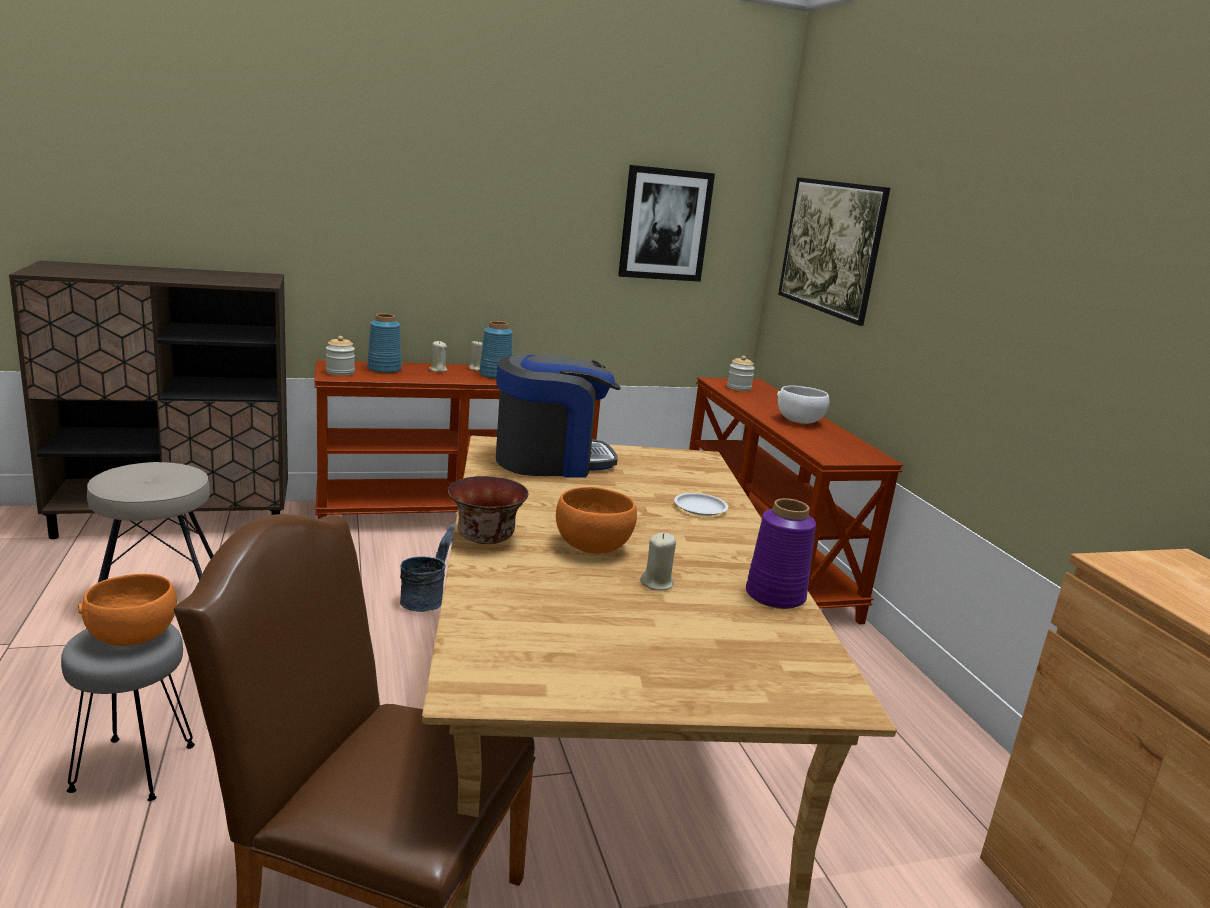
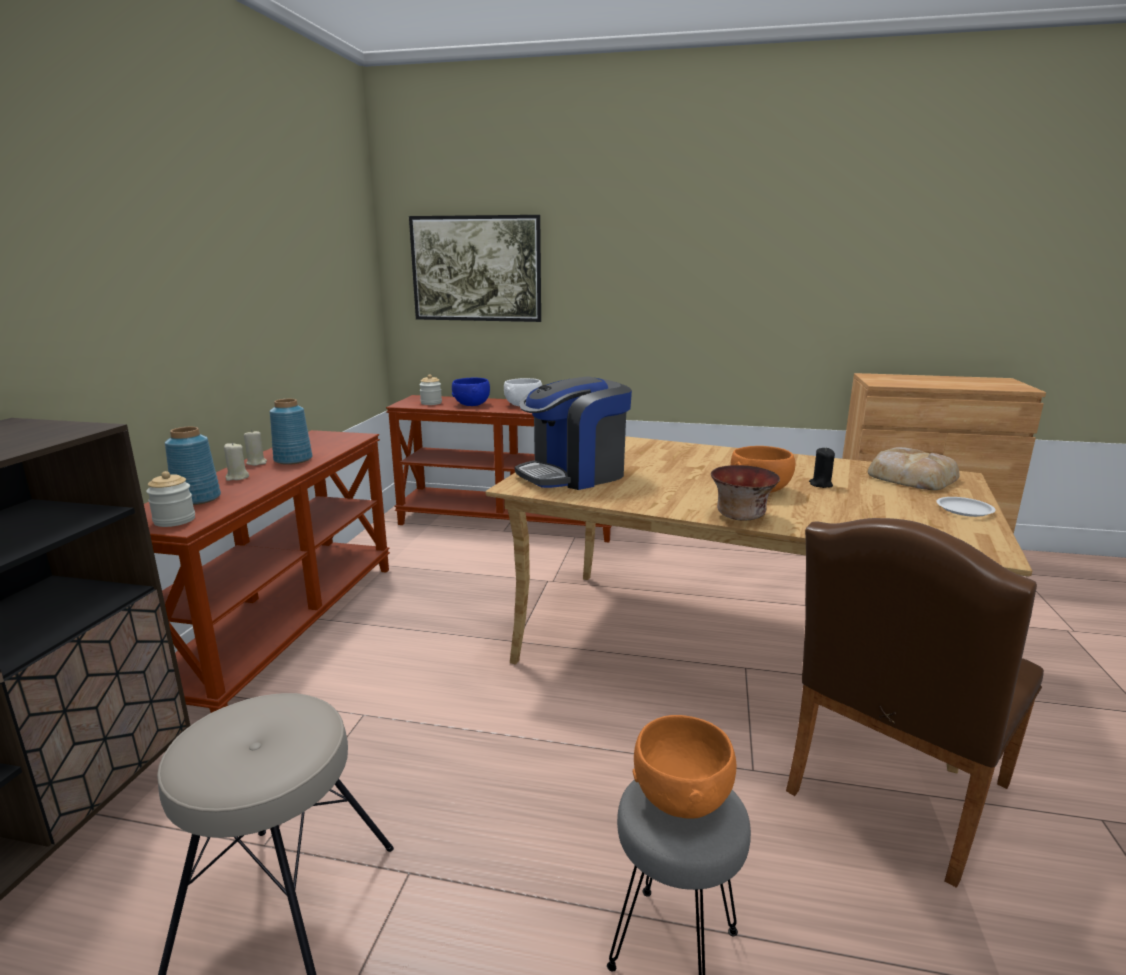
camera: 60 degrees left, 0 degrees up
(426, 600) = (453, 682): grey bucket -> none
(551, 460) = (574, 474): coffee machine -> coffee machine turned 135 degrees counterclockwise
(657, 583) = (820, 484): beige candle -> black candle
(665, 224) = (326, 271): picture -> none
(700, 508) = (692, 454): white plate -> white plate (963, 510)
(761, 402) = (472, 405): none -> blue bowl
(774, 596) = (835, 464): purple vase -> none
(777, 653) = (910, 477): none -> bread

